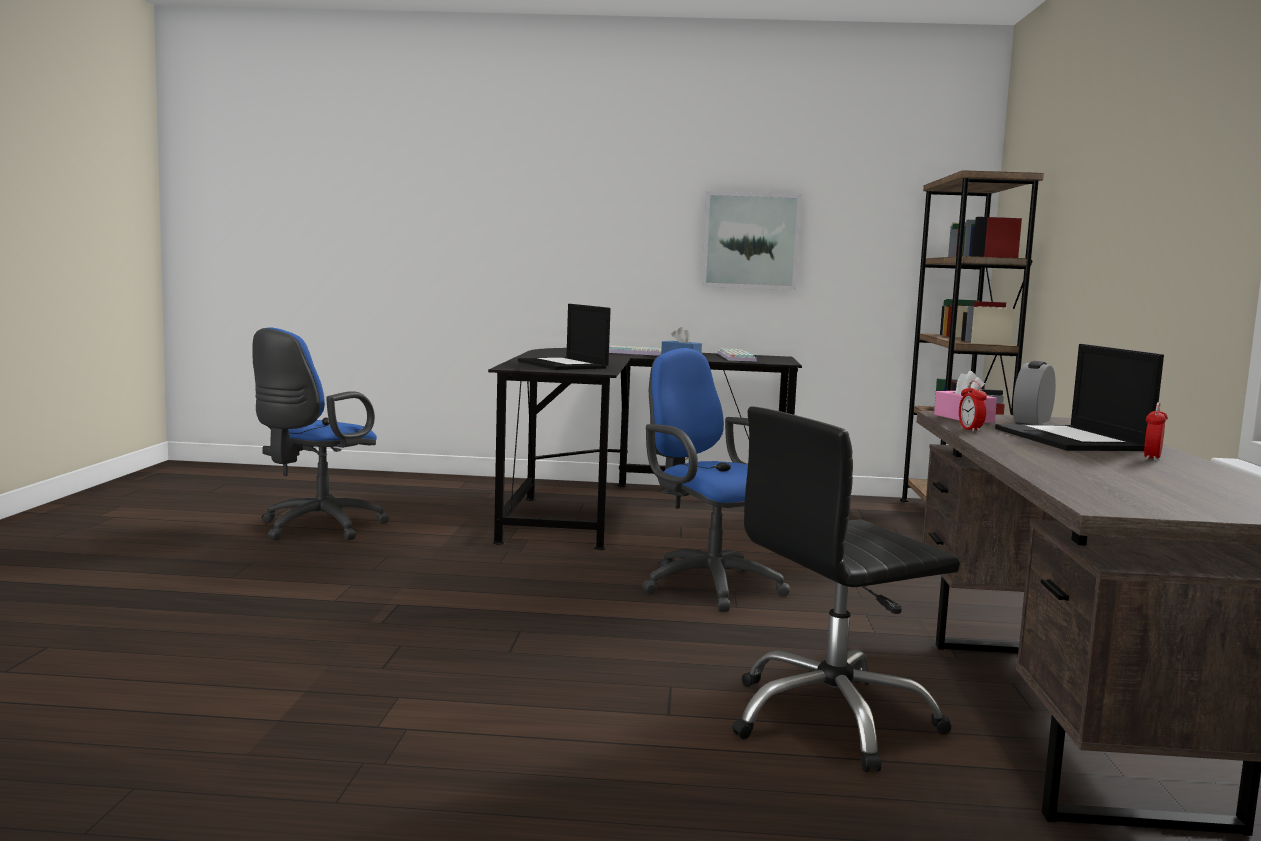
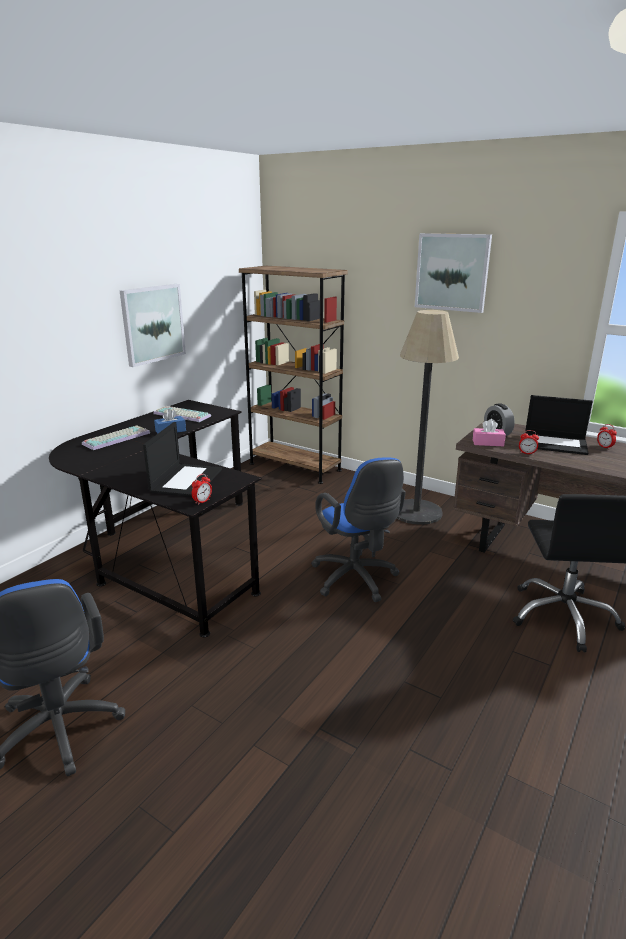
camera: 60 degrees left, 15 degrees up
(522, 369) = (202, 501): none -> alarm clock
(564, 365) = (186, 480): laptop -> laptop turned 75 degrees counterclockwise
(706, 585) = (356, 580): blue office chair -> blue office chair turned 105 degrees counterclockwise
(976, 595) = (416, 512): none -> floor lamp
(1131, 146) = (452, 272): none -> picture

